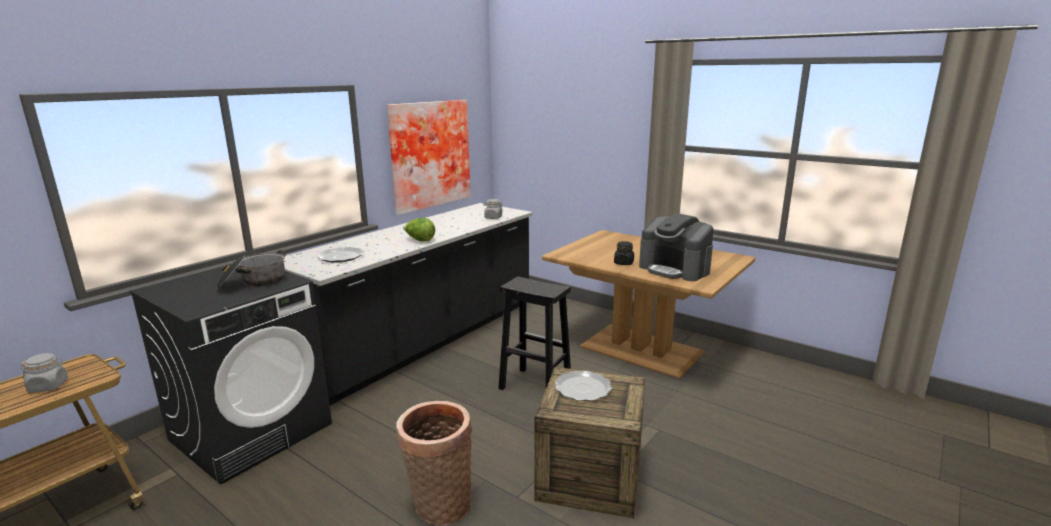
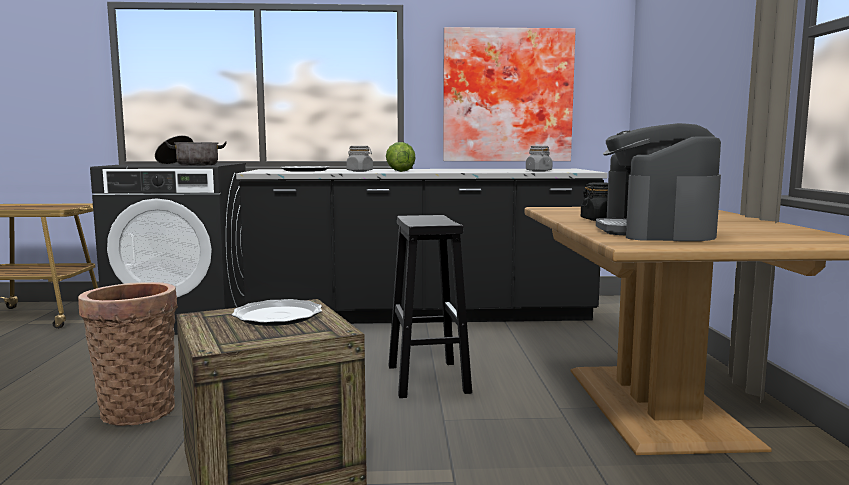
camera: 50 degrees right, 10 degrees down
(49, 386) = (41, 207): grey jar -> grey jar (360, 171)

